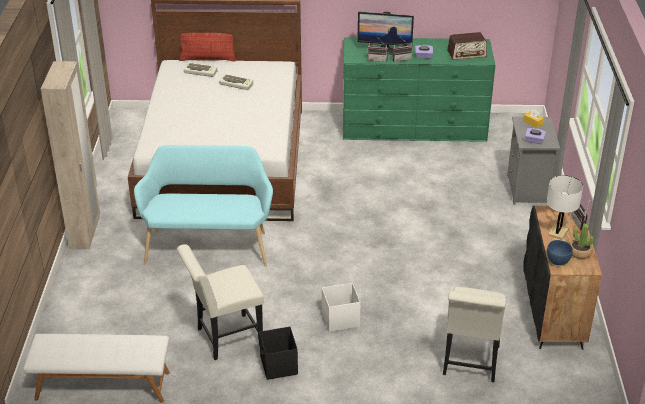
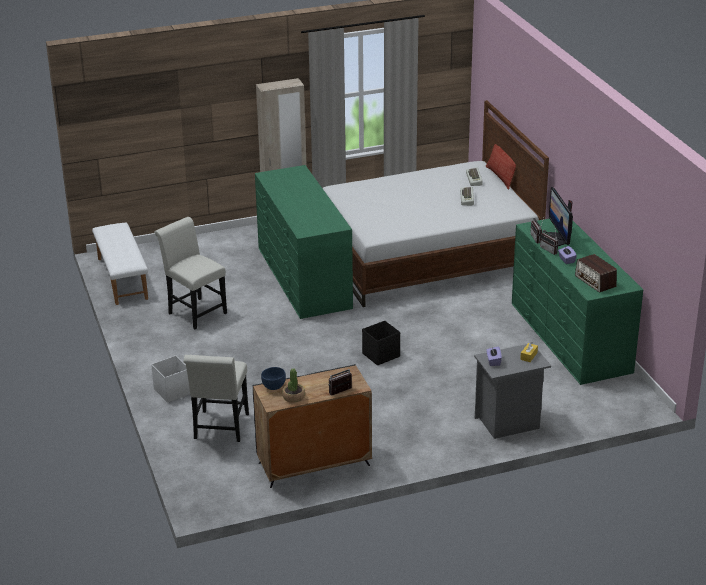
camera: 70 degrees right, 5 degrees down
(208, 245) = (304, 278): turquoise bench -> green dresser
(278, 366) = (174, 341): black storage box -> black storage box (380, 355)
(339, 319) = (243, 356): white storage box -> white storage box (172, 391)
(470, 364) = (220, 429): white chair -> white chair turned 75 degrees counterclockwise
(558, 232) = (318, 382): white table lamp -> none

